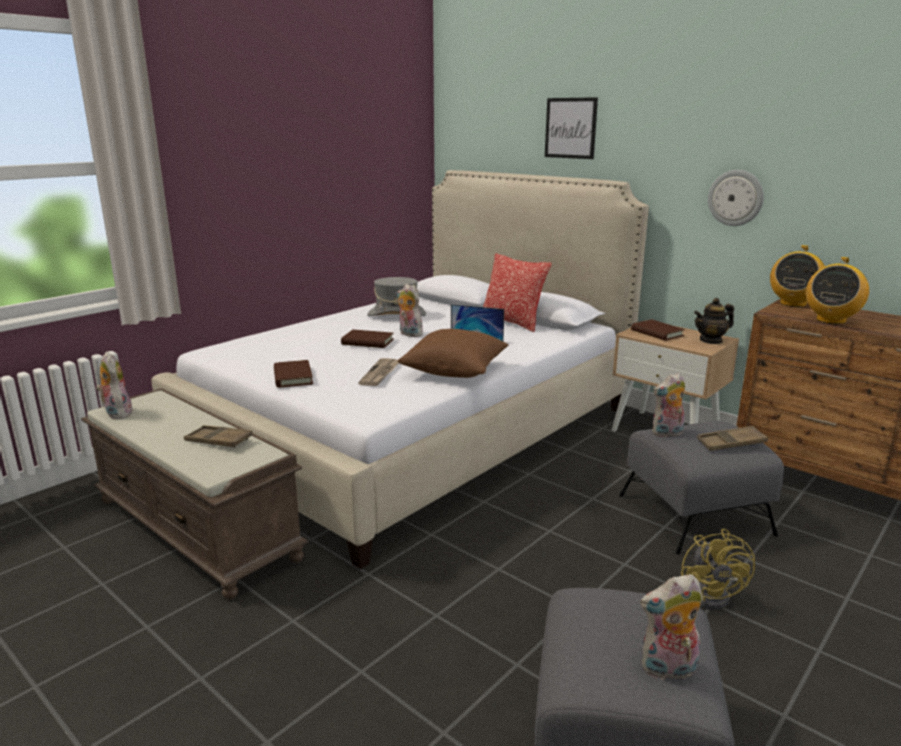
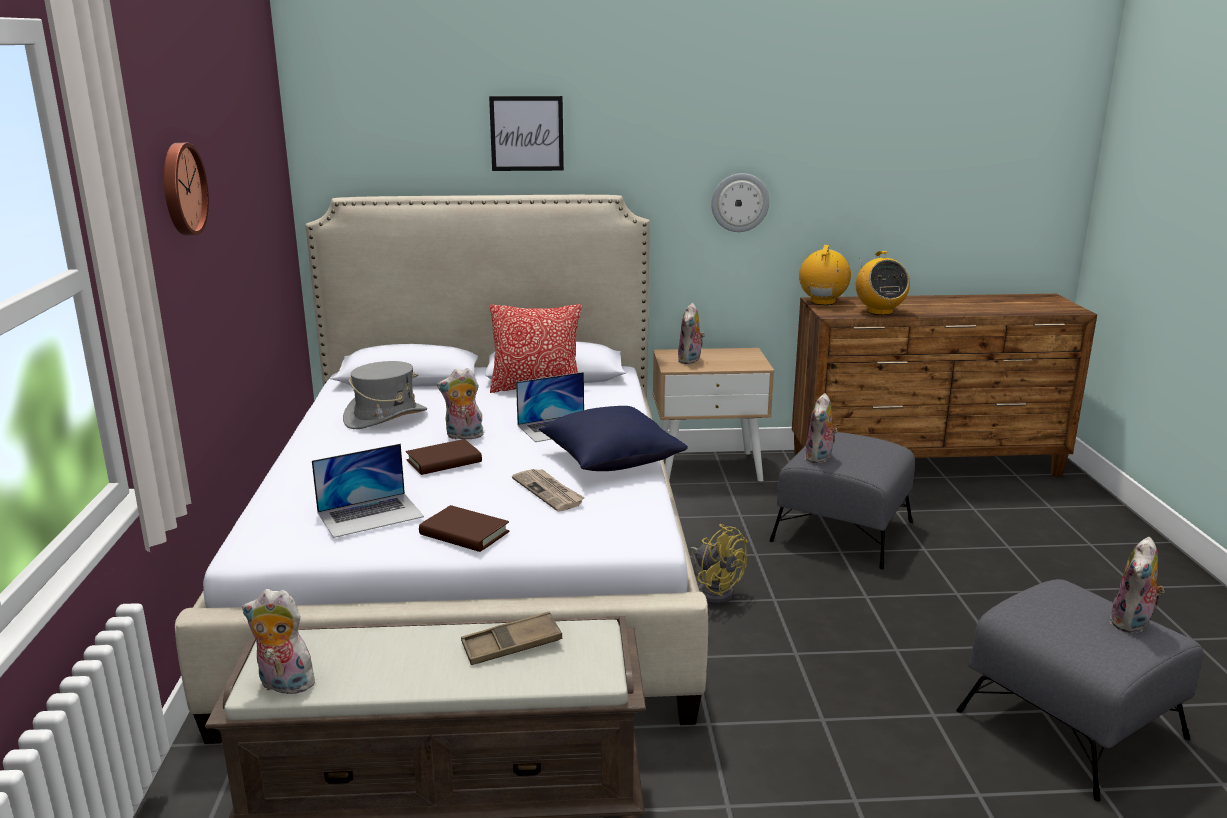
camera: 45 degrees left, 0 degrees up
(254, 138) = (181, 189): none -> wall clock
(275, 353) = (370, 514): none -> laptop
(455, 370) = (611, 460): brown pillow -> blue pillow
(657, 333) = (690, 360): brown book -> plush toy
(711, 340) = (745, 356): teapot -> none
(713, 594) = (948, 587): yellow fan -> yellow fan (714, 590)
(731, 443) = (872, 448): brown tray -> none
(793, 304) = (823, 302): radio -> radio turned 150 degrees counterclockwise

